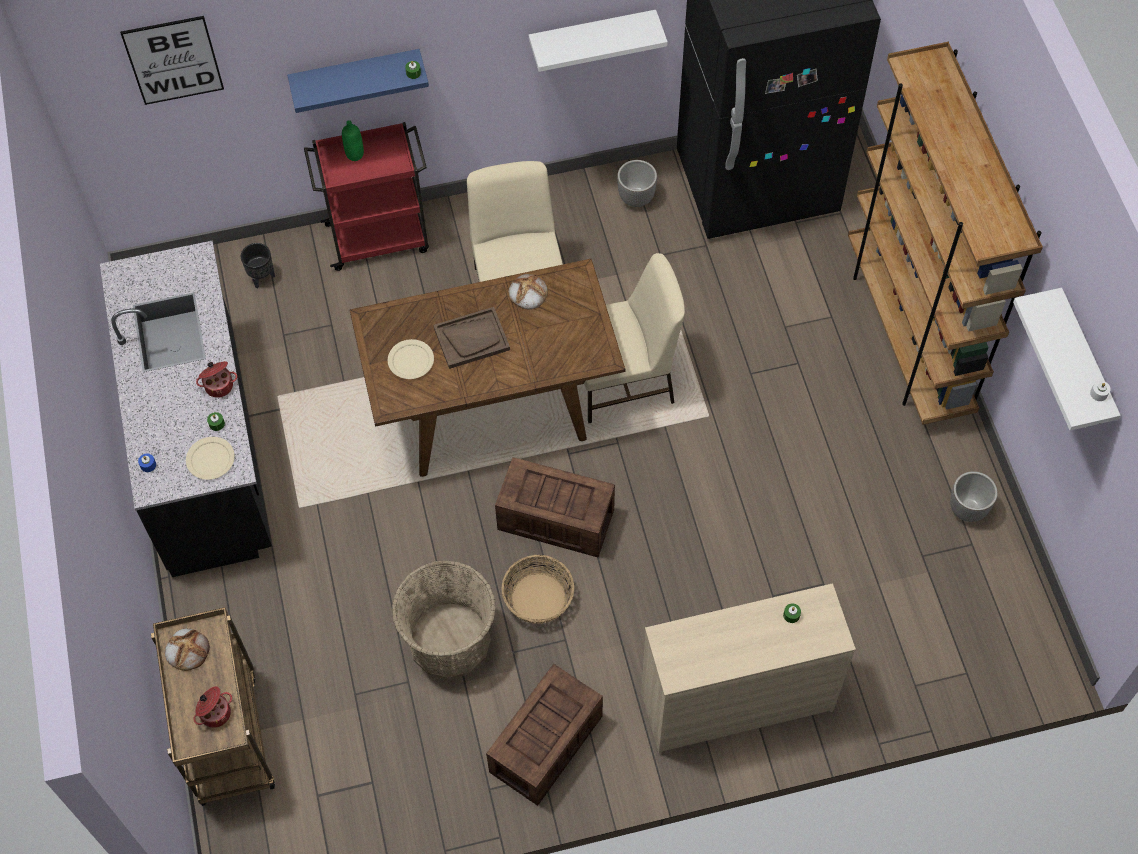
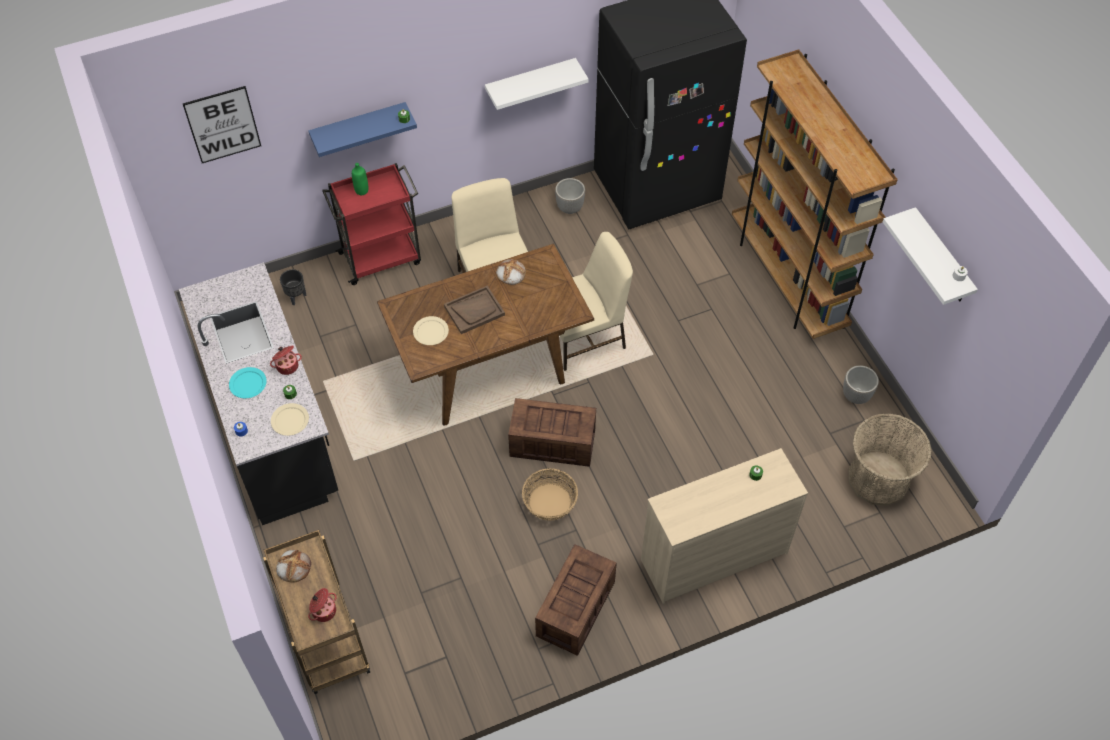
camera: 10 degrees left, 5 degrees down
(166, 403) = (248, 384): none -> turquoise plate
(449, 640) = (487, 542): basket -> basket (878, 478)

